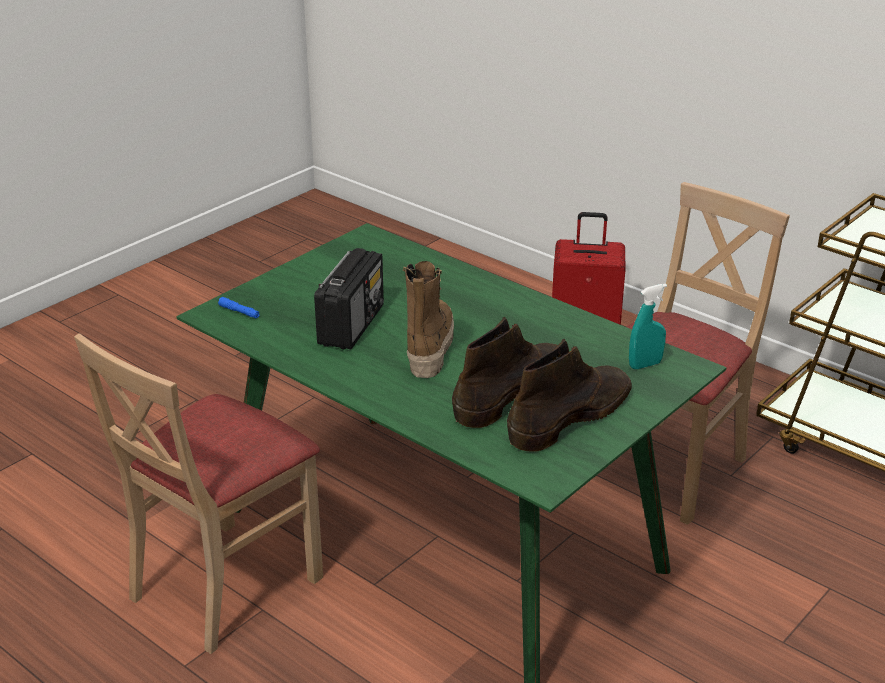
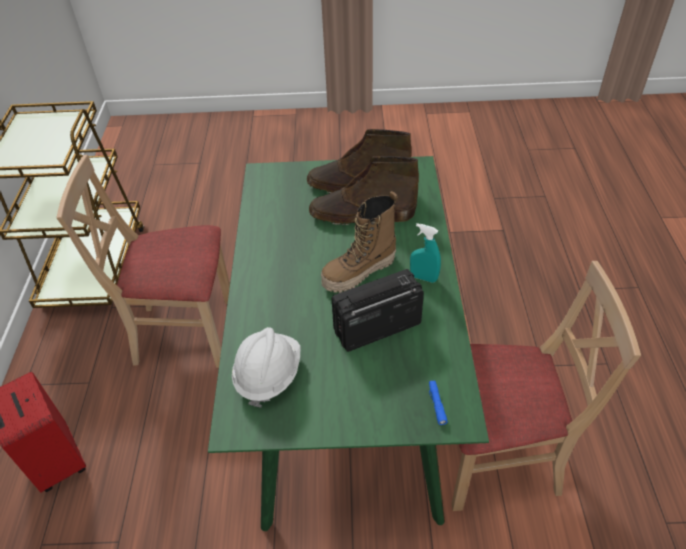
camera: 130 degrees left, 15 degrees up
(390, 263) = (268, 375): none -> white hard hat
(645, 365) = (276, 187): turquoise spray bottle -> turquoise spray bottle (423, 277)

